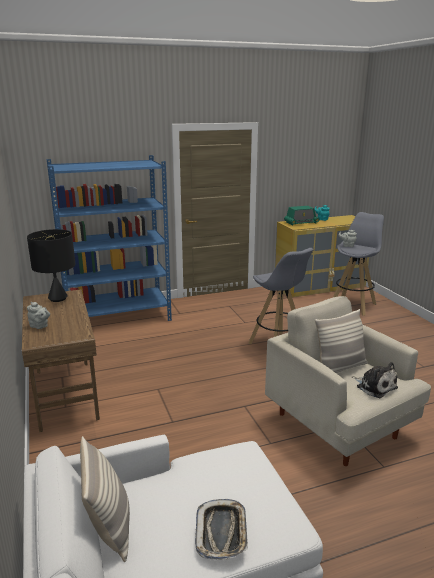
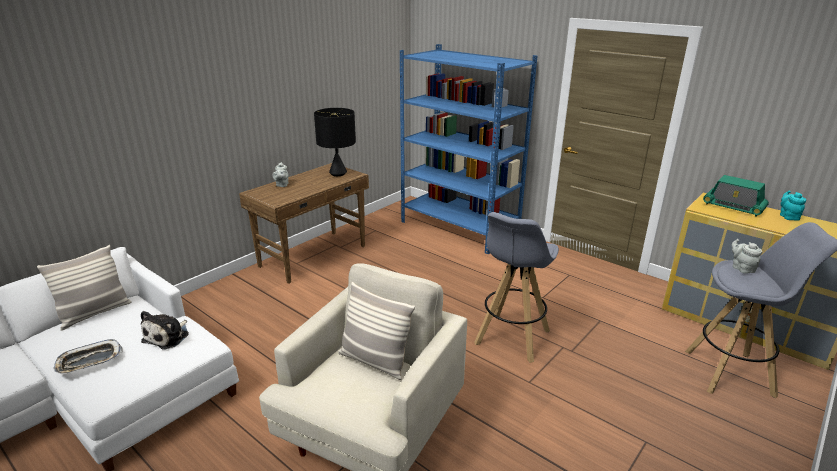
camera: 60 degrees right, 5 degrees up
(375, 386) = (344, 396): plush toy -> plush toy (168, 336)

